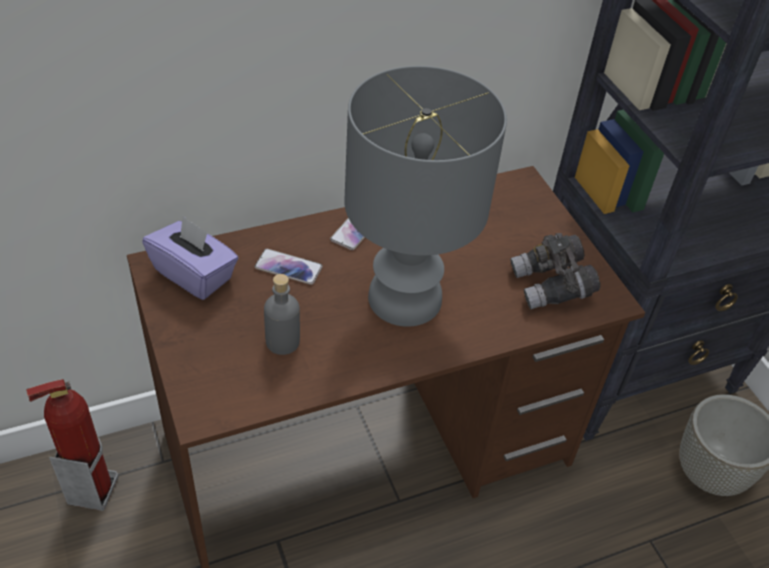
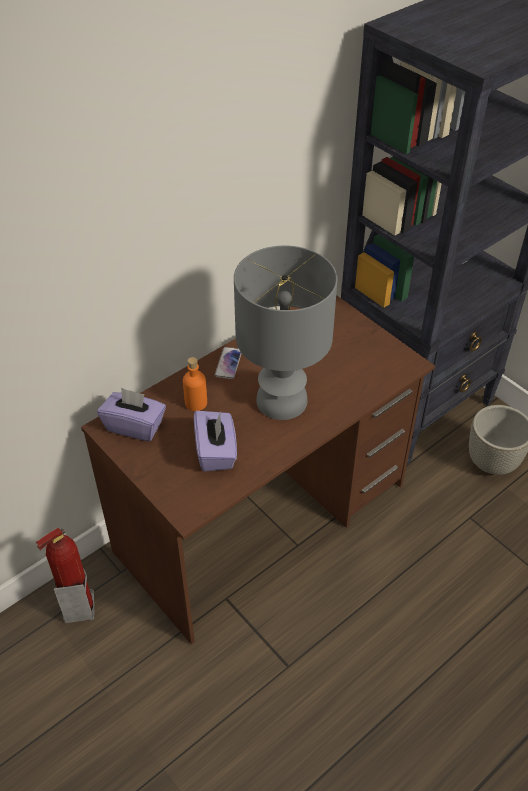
camera: 15 degrees left, 0 degrees up
(282, 341) = (216, 452): grey bottle -> purple tissue box
(288, 267) = (196, 403): phone -> orange bottle
(551, 287) = (371, 366): grey binoculars -> none

